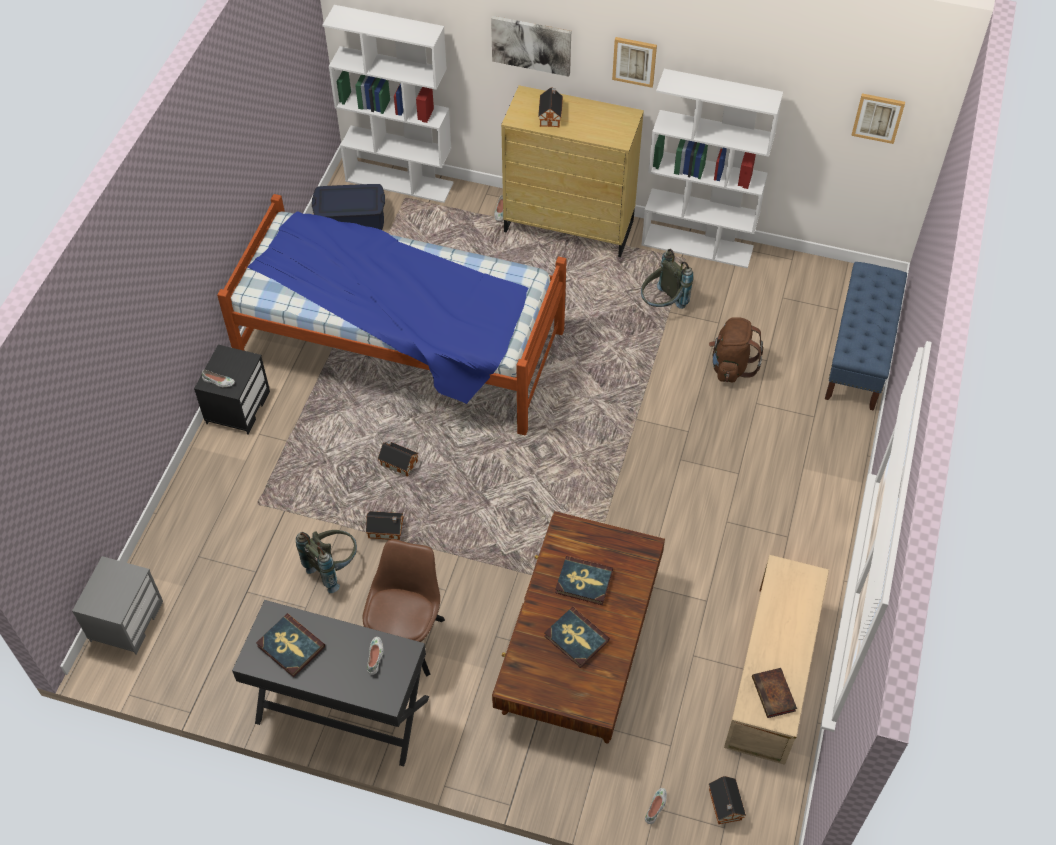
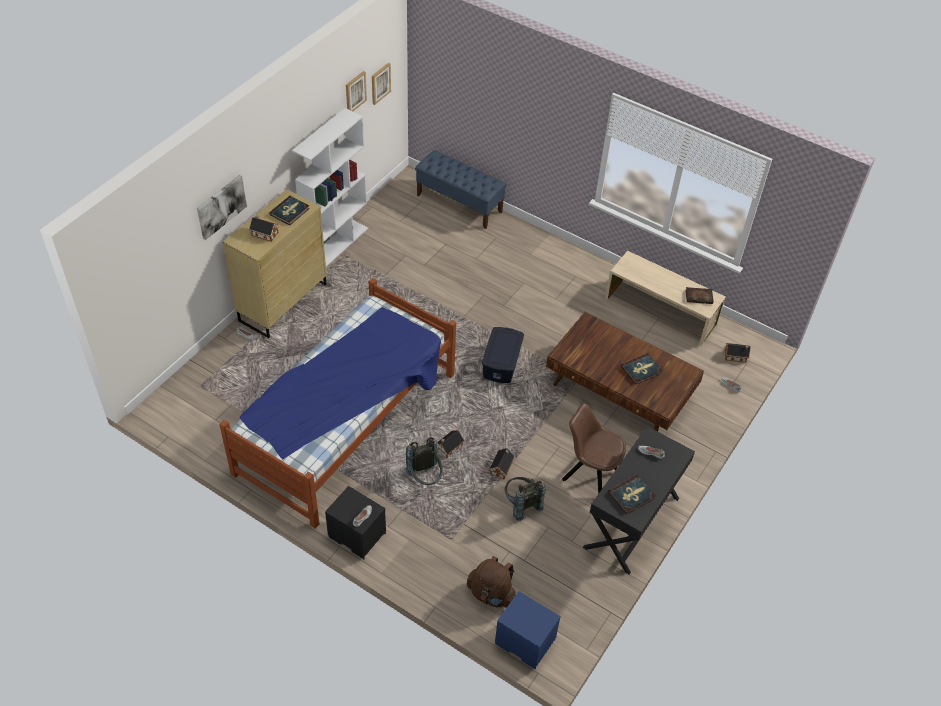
camera: 75 degrees left, 5 degrees down
(126, 620) = (524, 642): grey nightstand -> blue nightstand
(351, 221) = (205, 424): blue storage box -> blue storage box (502, 363)
(400, 181) = (181, 385): white bookcase -> none
(584, 582) = (603, 356): book -> book (290, 212)
(634, 61) = (273, 162): picture -> picture (355, 92)
(662, 305) = (377, 277): grey backpack -> grey backpack (425, 478)
(731, 365) = (442, 260): brown backpack -> brown backpack (491, 594)

